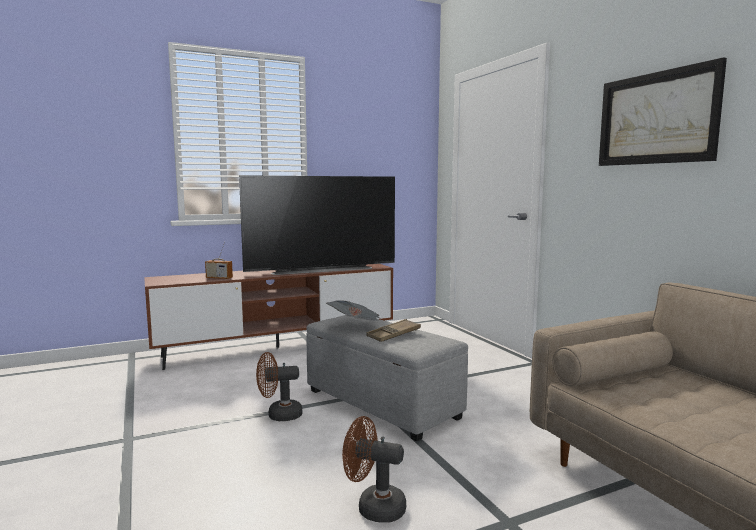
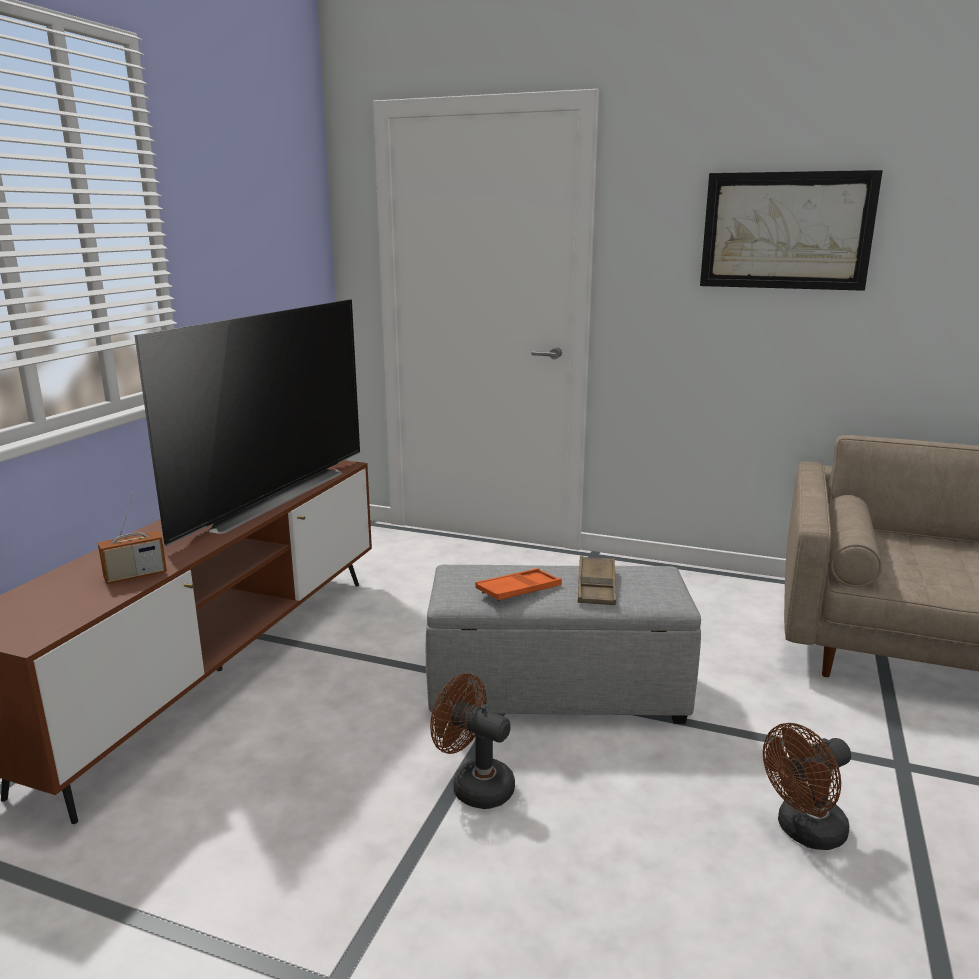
camera: 45 degrees left, 10 degrees up
(279, 415) = (474, 785): brown fan -> brown fan turned 90 degrees clockwise
(356, 326) = (519, 590): newspaper -> orange tray

